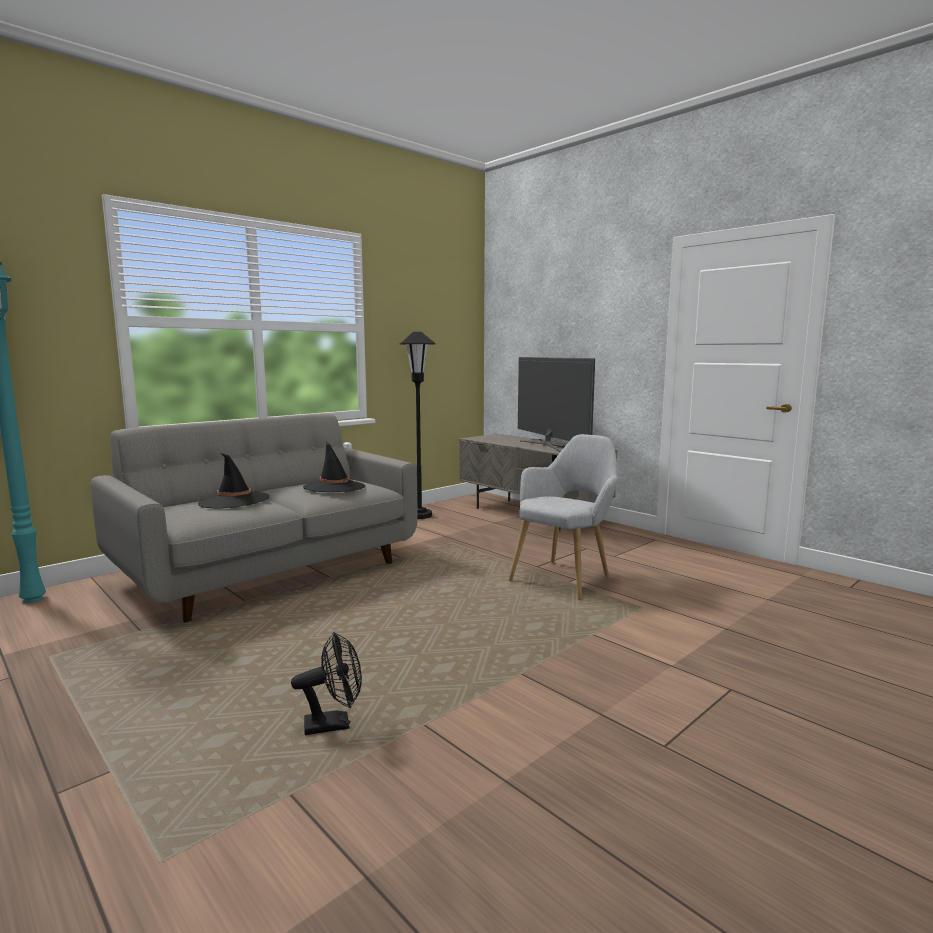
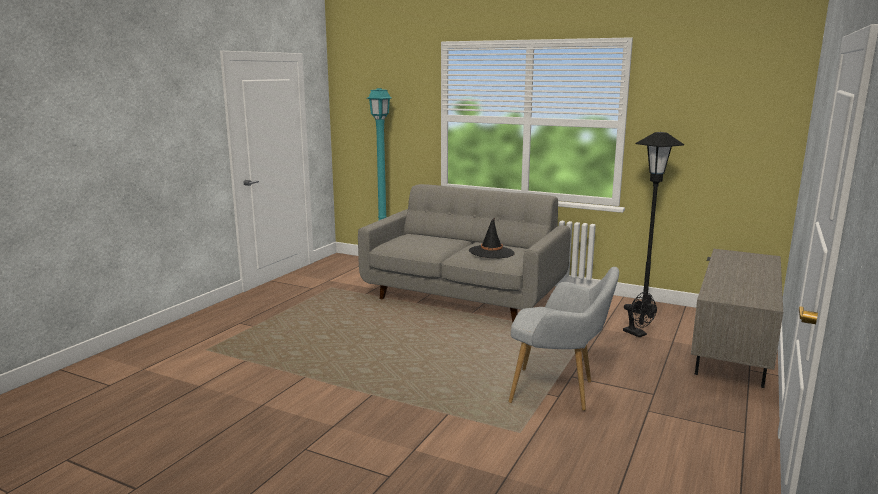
camera: 70 degrees right, 5 degrees up
(234, 501) = (431, 241): black hat -> none
(334, 724) = (298, 356): black fan -> black fan (638, 334)
(550, 445) = (744, 282): television -> none

